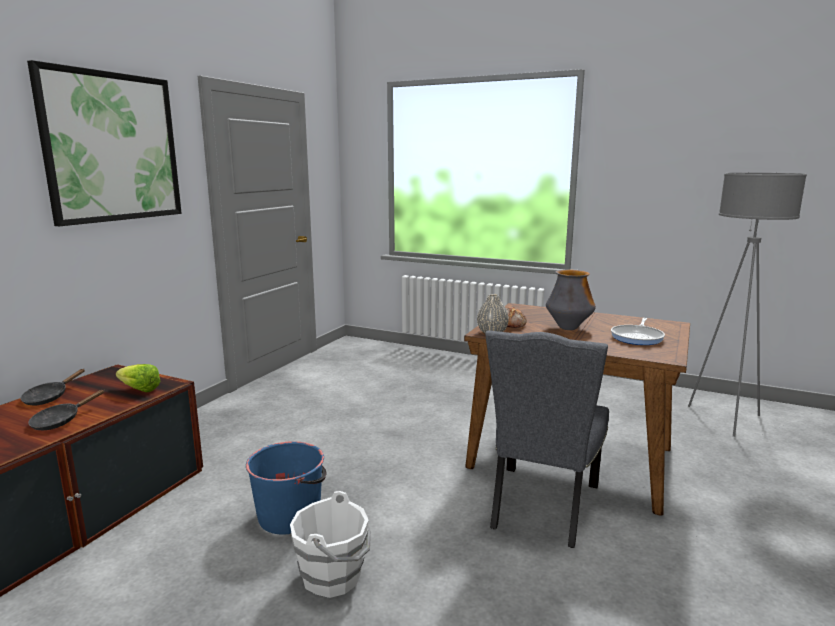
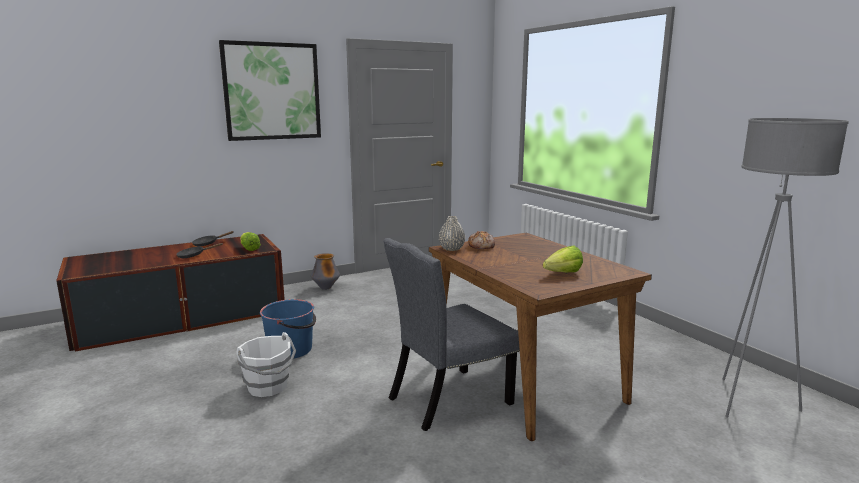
camera: 35 degrees right, 0 degrees up
(568, 328) = (520, 257): vase -> vase (326, 288)
(637, 337) = (559, 274): frying pan -> lettuce

